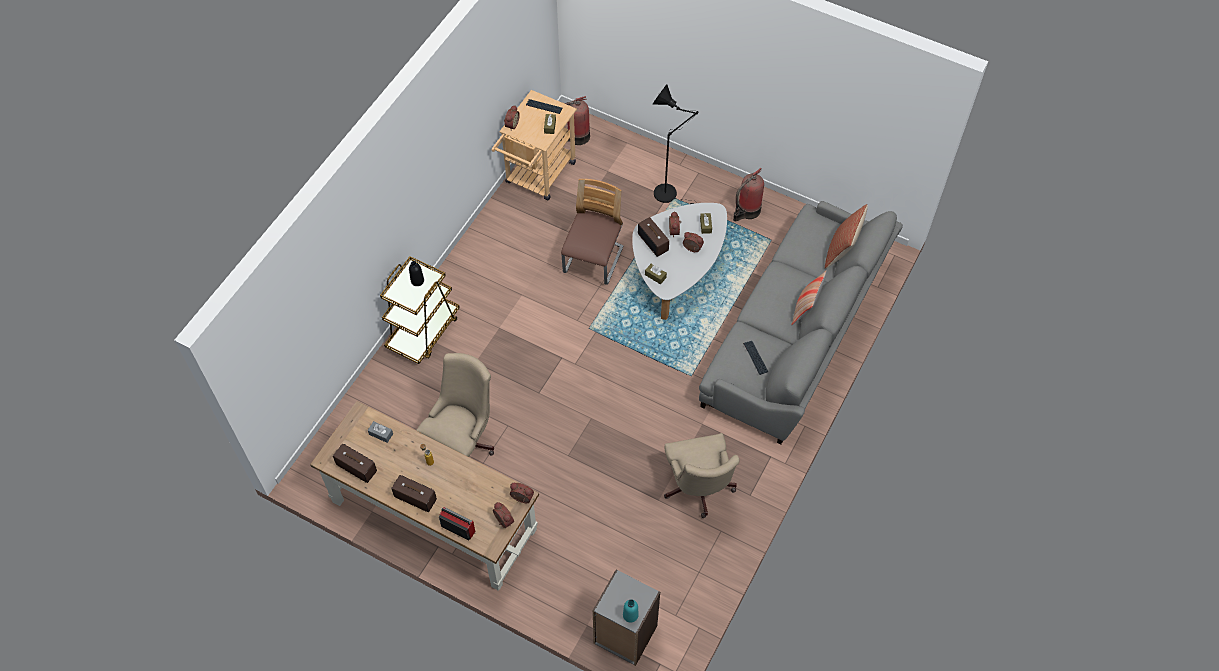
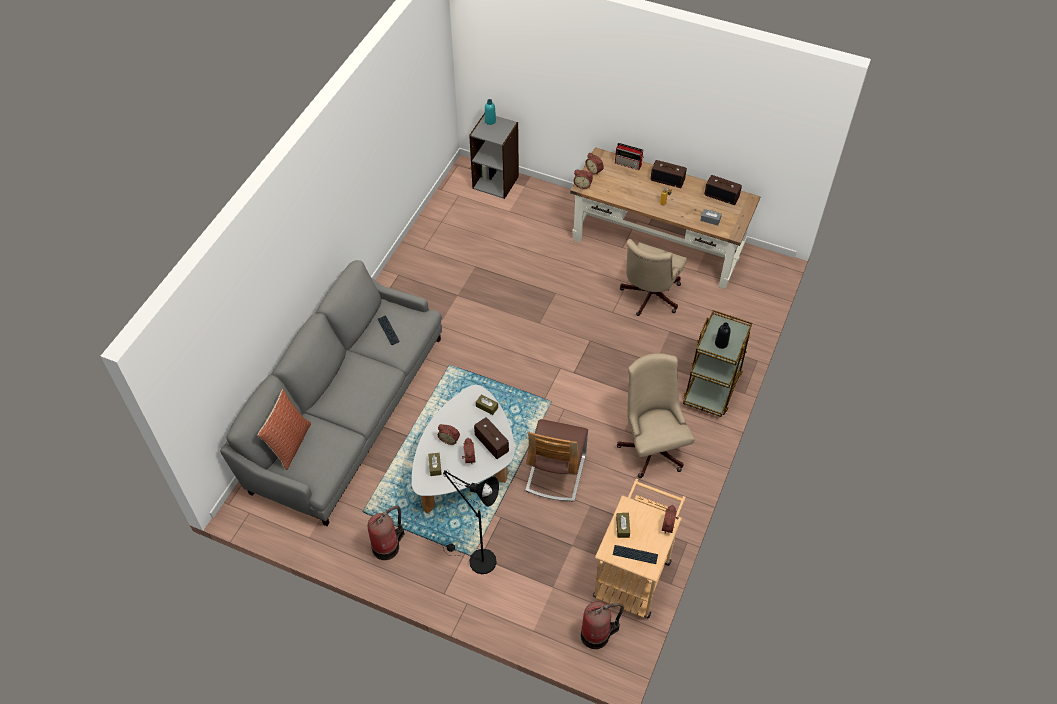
camera: 175 degrees right, 5 degrees down
(698, 489) = (442, 276): beige office chair -> beige office chair (651, 446)
(805, 309) = (336, 378): pillow -> none

